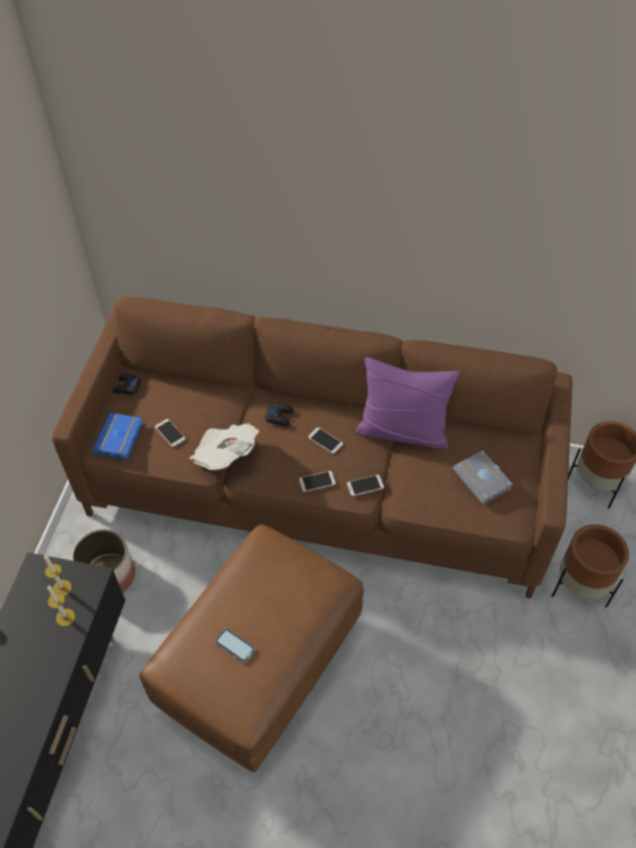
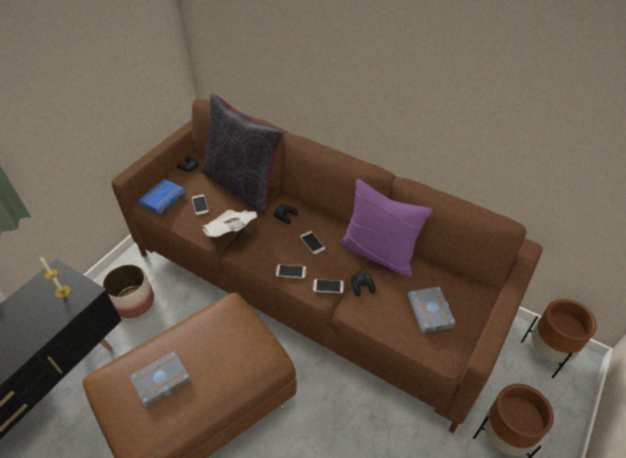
camera: 20 degrees right, 5 degrees down
(65, 617) = (51, 314): candle -> none
(208, 393) = (242, 185): none -> black pillow
(235, 646) = (161, 382): phone -> grey book
(401, 474) = (362, 286): none -> black game controller

